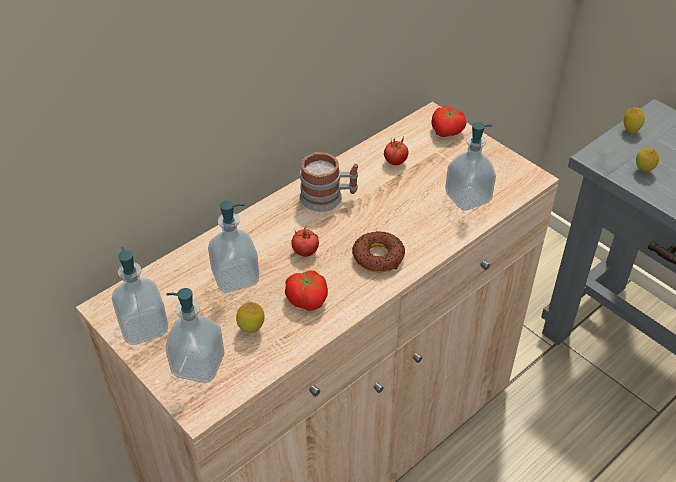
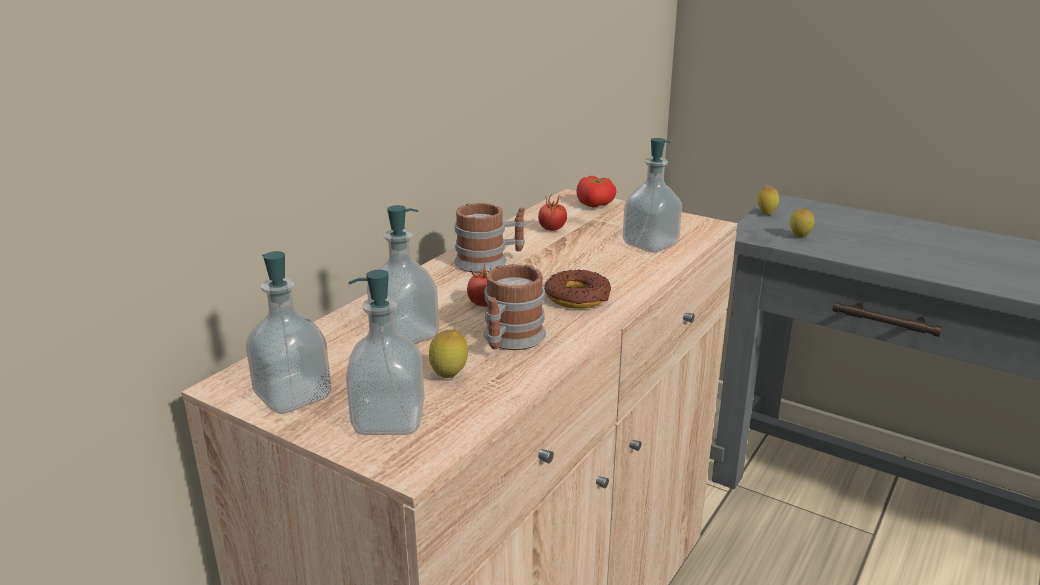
camera: 15 degrees left, 20 degrees down
(308, 299) = (510, 341): tomato -> mug

